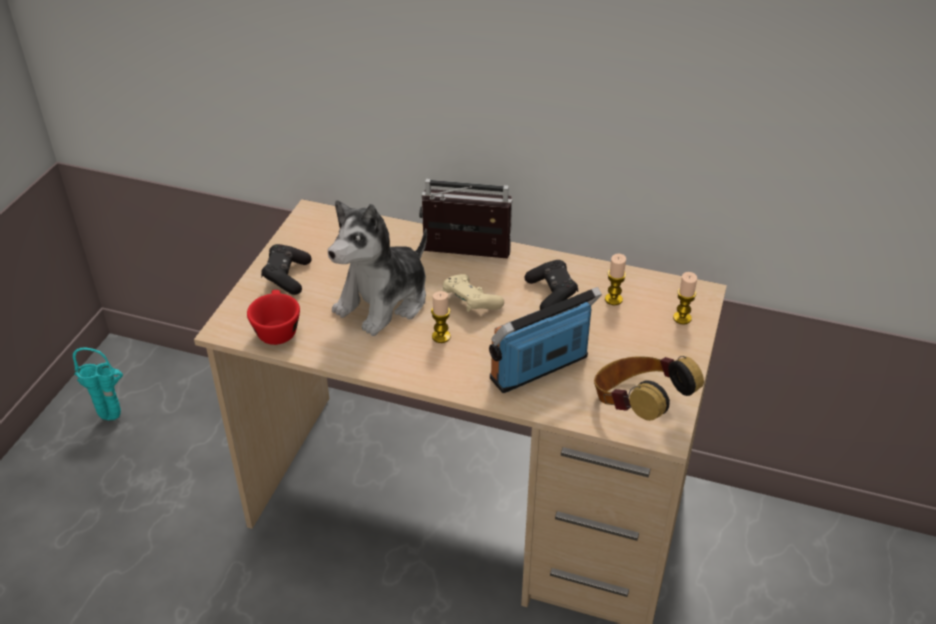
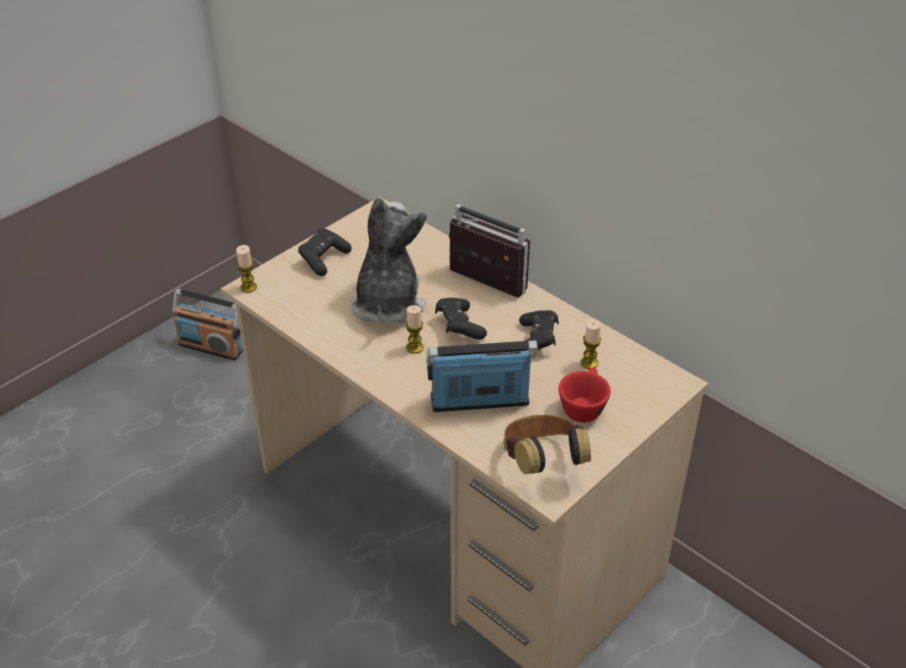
camera: 25 degrees right, 0 degrees up
(114, 419) = (211, 347): turquoise vase -> radio
(276, 329) = (287, 299): red cup -> red cup (583, 406)
(384, 301) = (388, 303): plush toy -> plush toy turned 120 degrees clockwise
(470, 303) = (459, 327): beige game controller -> black game controller
(682, 318) = (641, 399): candle -> candle (248, 287)

